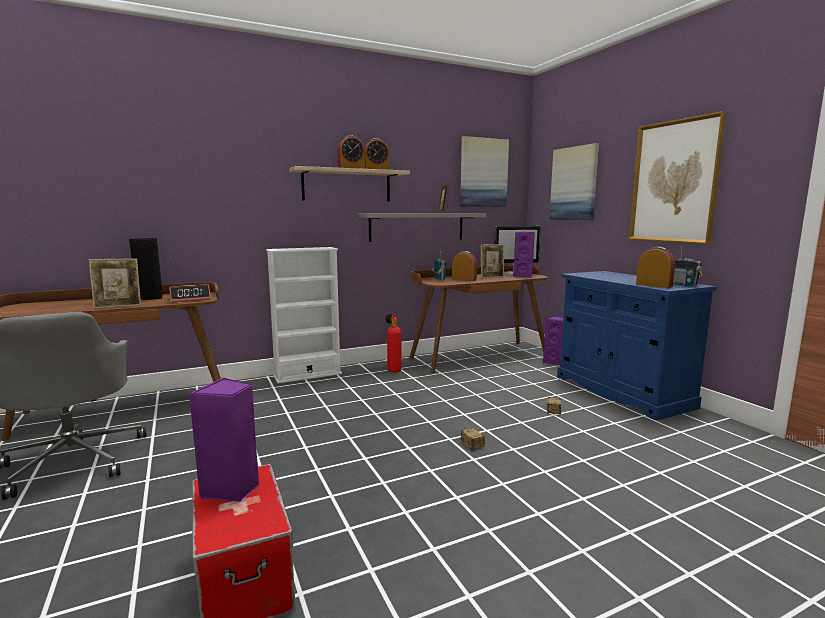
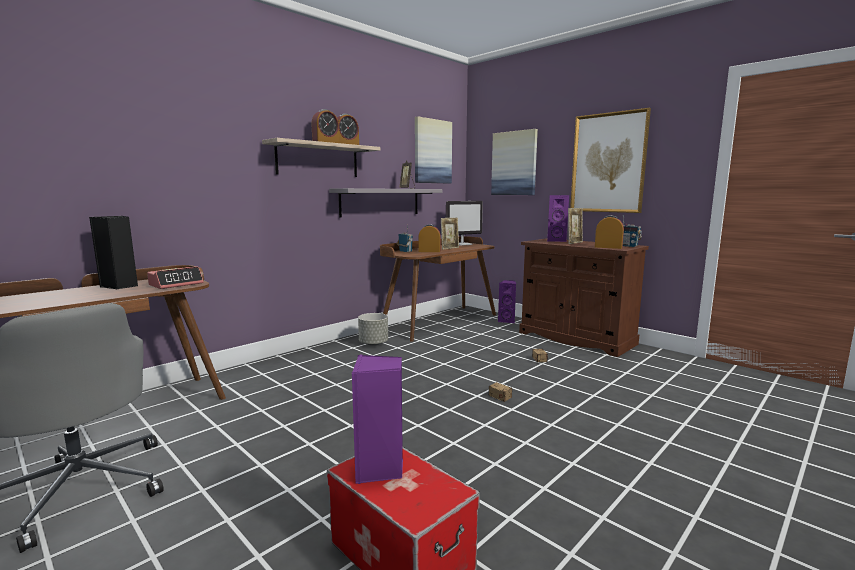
camera: 20 degrees left, 0 degrees up
(118, 306) = (97, 298): picture frame -> picture frame (574, 243)
(308, 375) = (290, 357): white bookcase -> none
(393, 370) = (373, 343): fire extinguisher -> grey planter
(524, 276) = (475, 246): purple speaker -> purple speaker (555, 240)
(621, 391) = (576, 338): blue cabinet -> brown cabinet

